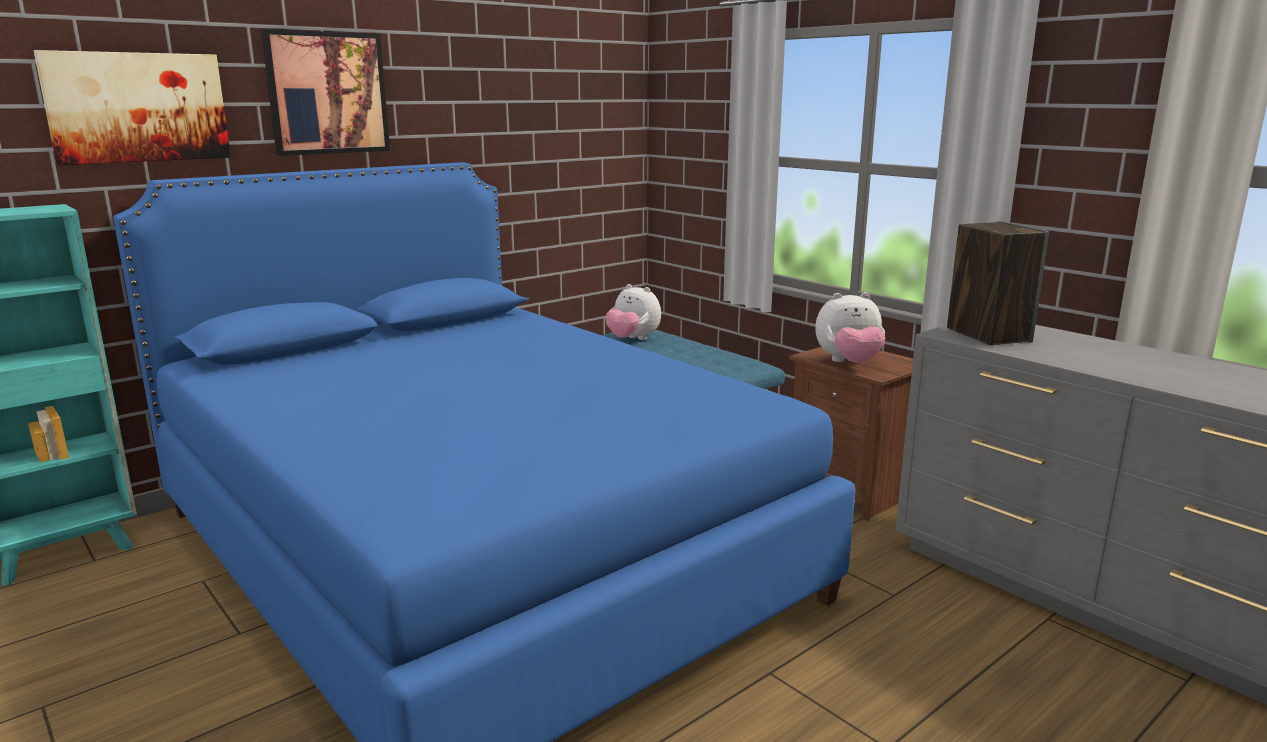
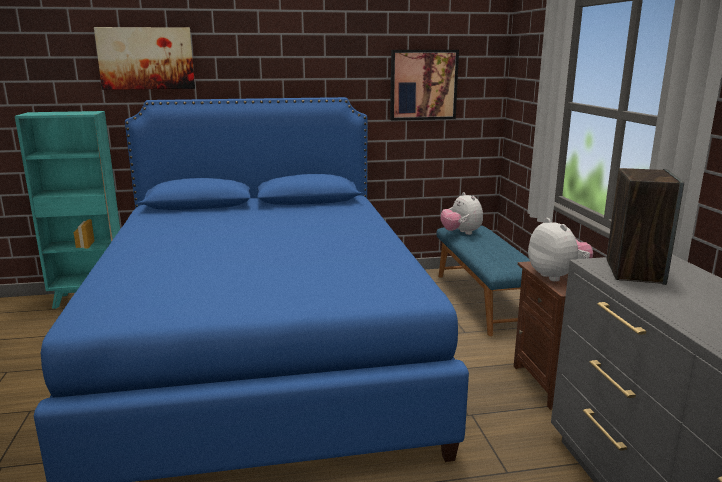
camera: 30 degrees right, 0 degrees up
(327, 93) = (258, 50): picture -> picture (423, 85)
(849, 363) = (556, 276): plush toy -> plush toy turned 135 degrees counterclockwise

